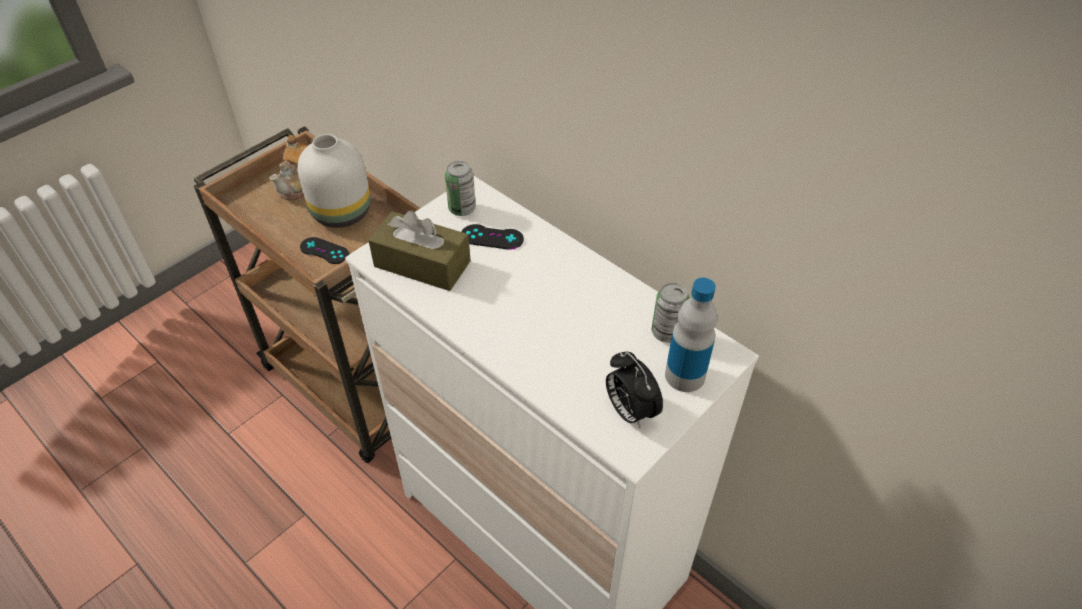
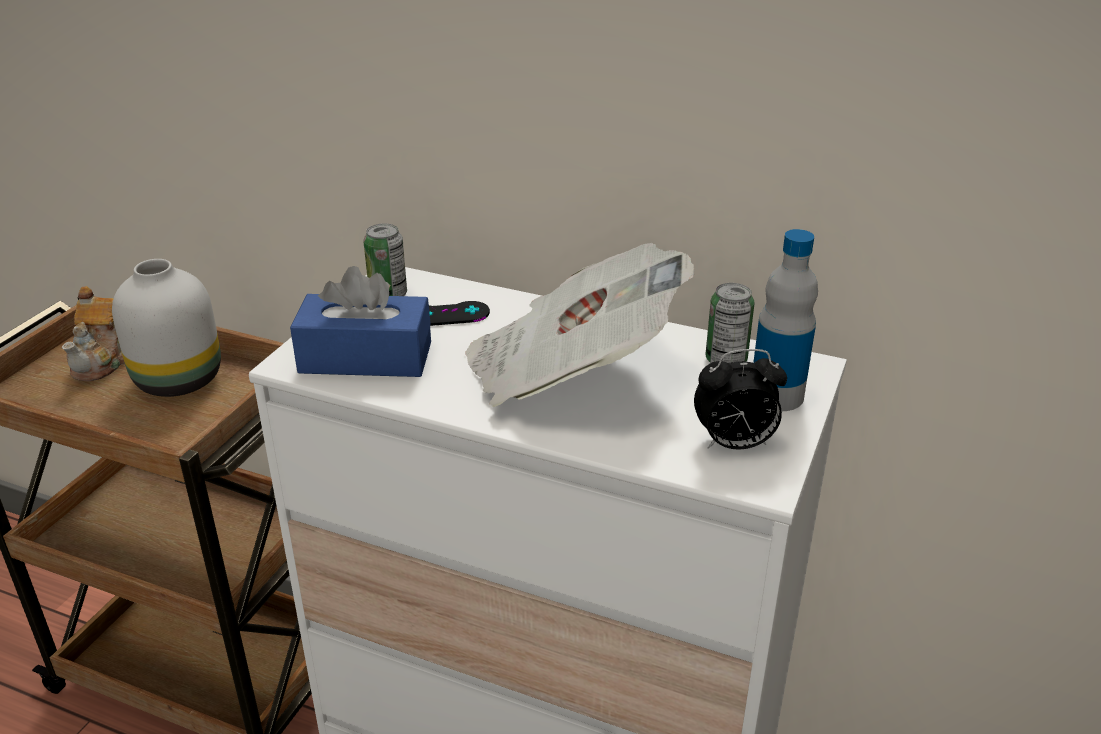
camera: 20 degrees left, 15 degrees down
(324, 251) = (171, 426): black game controller -> none
(422, 264) = (365, 357): brown tissue box -> blue tissue box
(550, 314) = (570, 372): none -> newspaper
(629, 411) = (734, 444): alarm clock -> alarm clock turned 45 degrees counterclockwise

